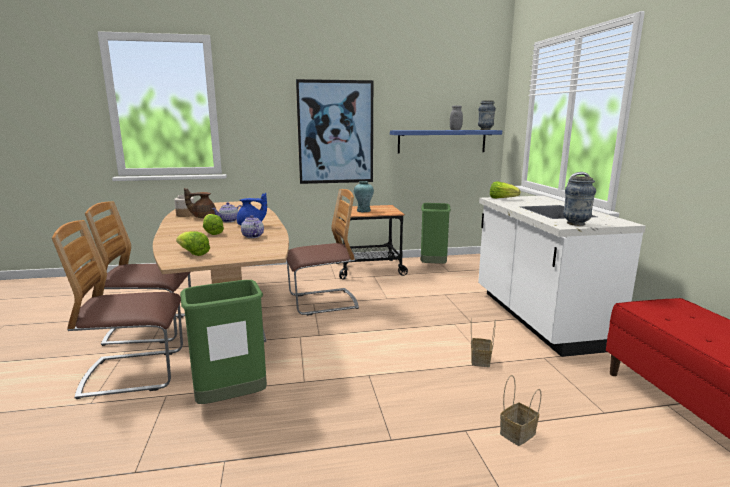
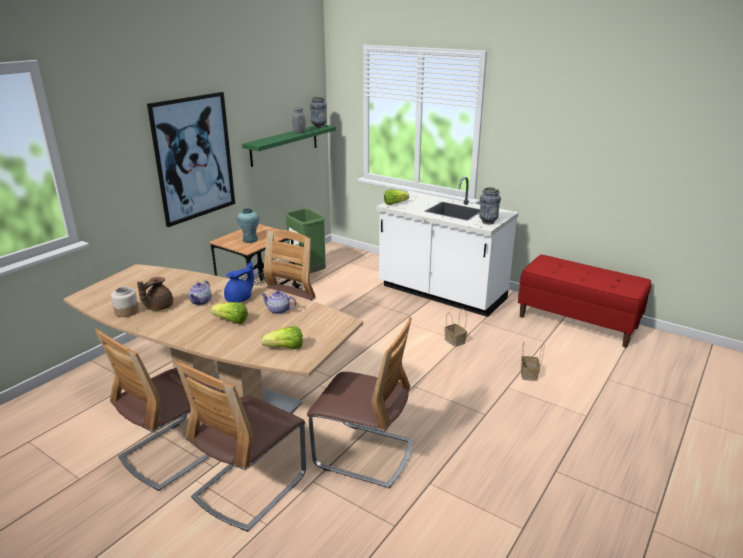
camera: 45 degrees left, 10 degrees up
(231, 400) = (364, 454): green trash can -> chair
(442, 141) = (284, 145): blue shelf -> green shelf

